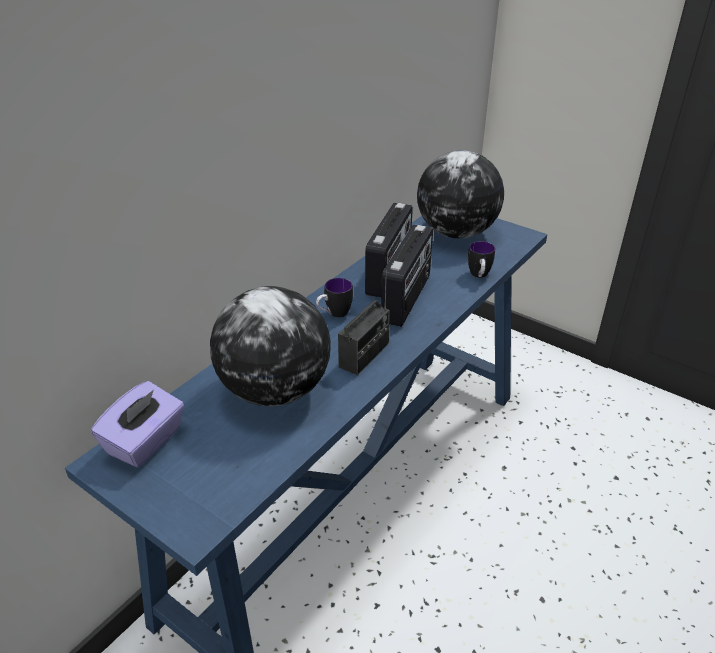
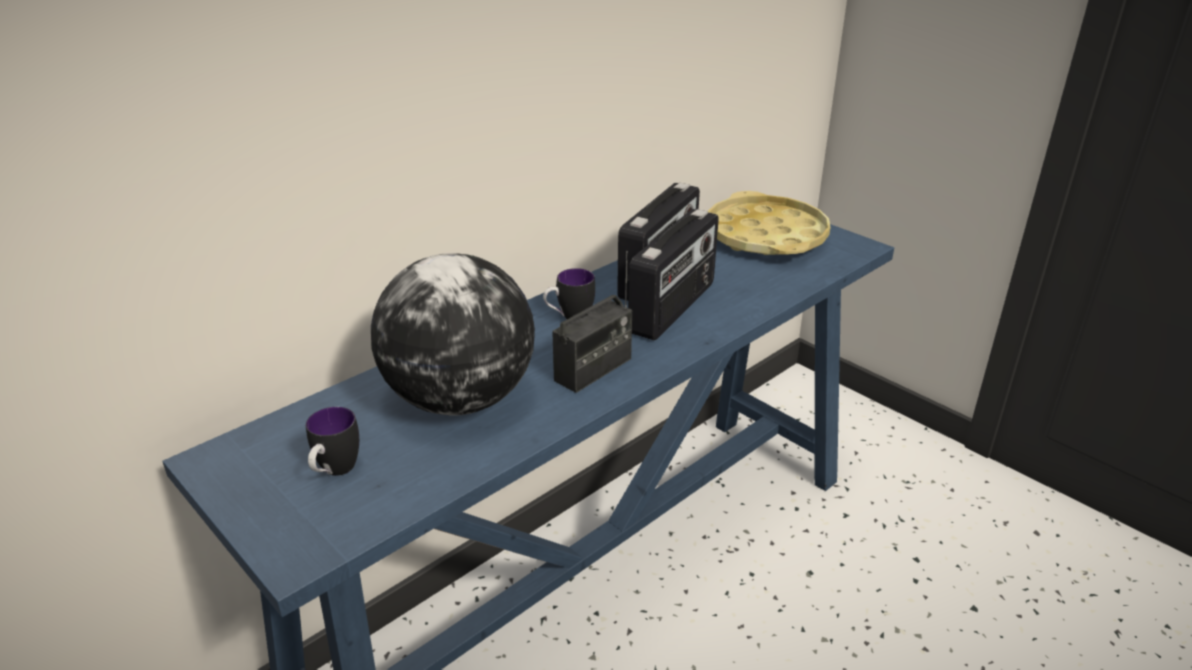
camera: 10 degrees right, 5 degrees down
(146, 442) = (273, 442): purple tissue box -> none
(456, 233) = (765, 236): globe -> yellow tray
(479, 276) = (782, 290): mug -> mug (334, 472)

